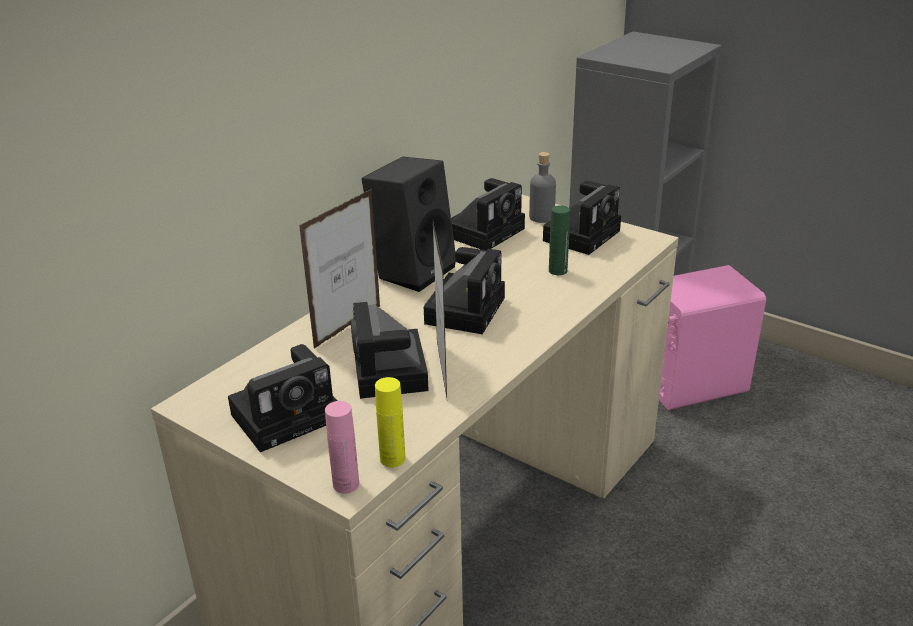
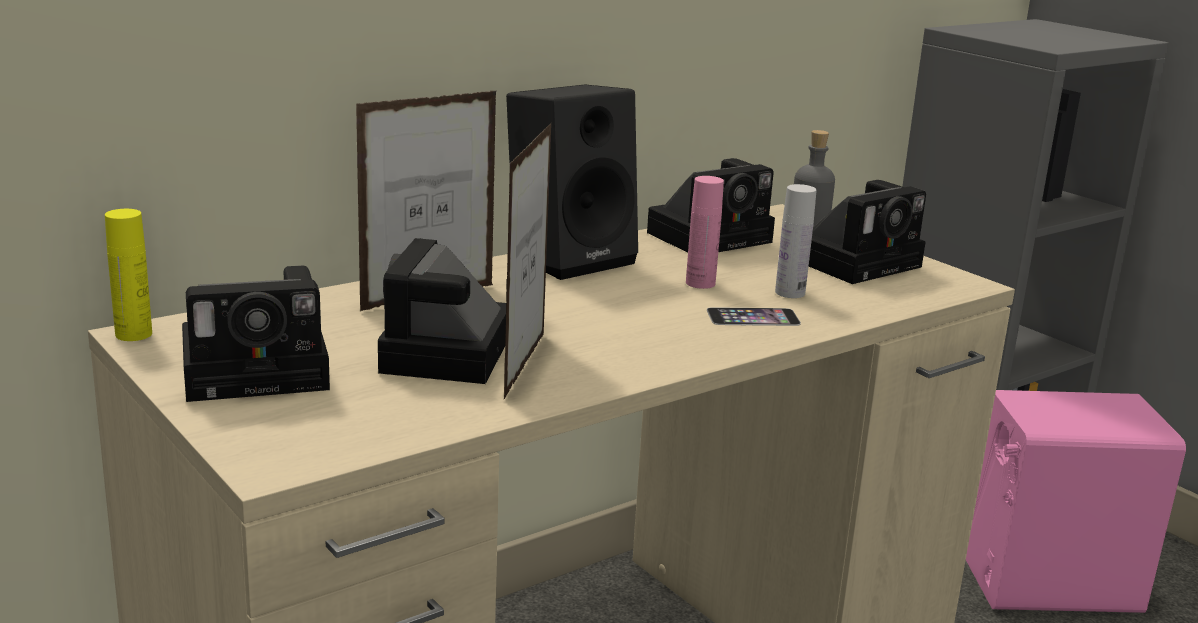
camera: 15 degrees right, 10 degrees down
(346, 484) = (273, 461): pink bottle -> pink bottle (700, 283)
(392, 459) = (366, 447): yellow bottle -> yellow bottle (133, 334)
(465, 308) = (615, 308): camera -> none
(548, 296) = (753, 317): none -> phone
(558, 270) = (790, 293): green bottle -> white bottle

